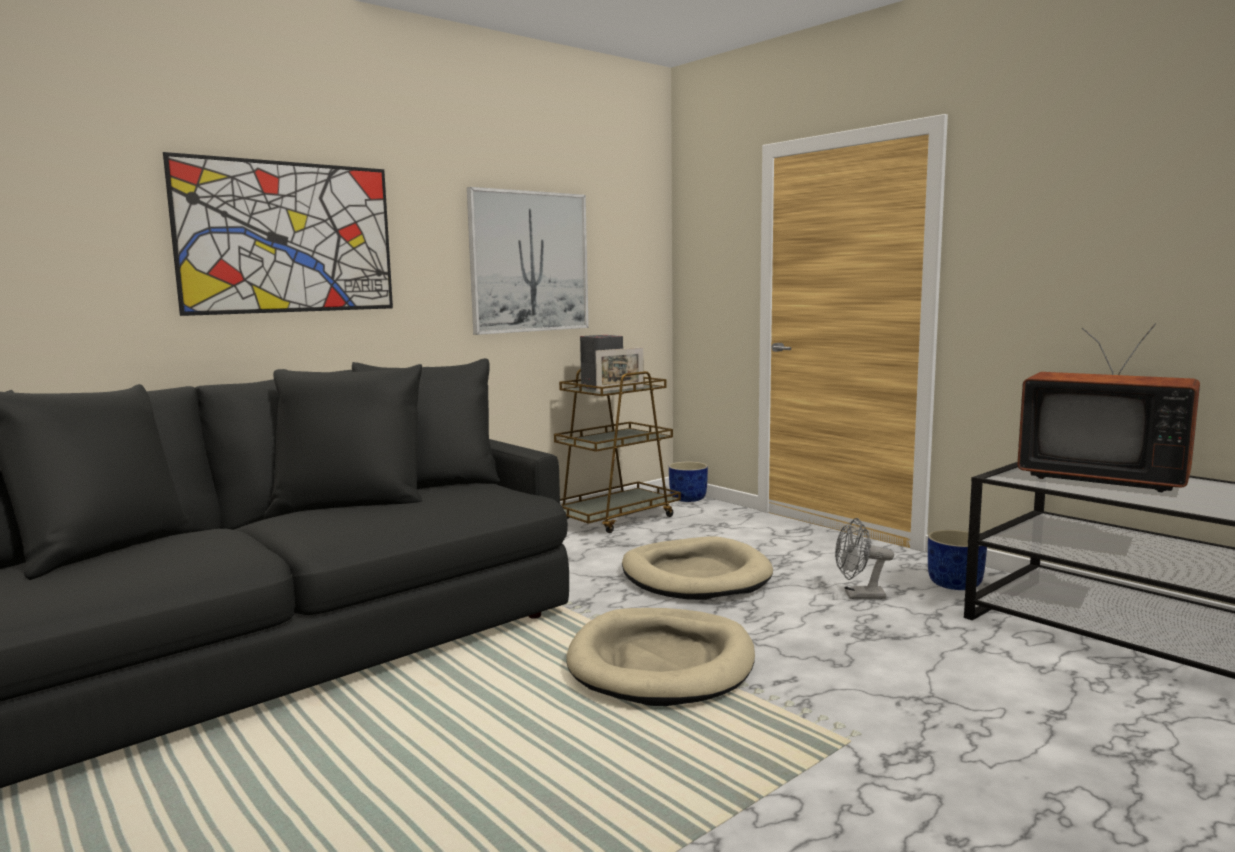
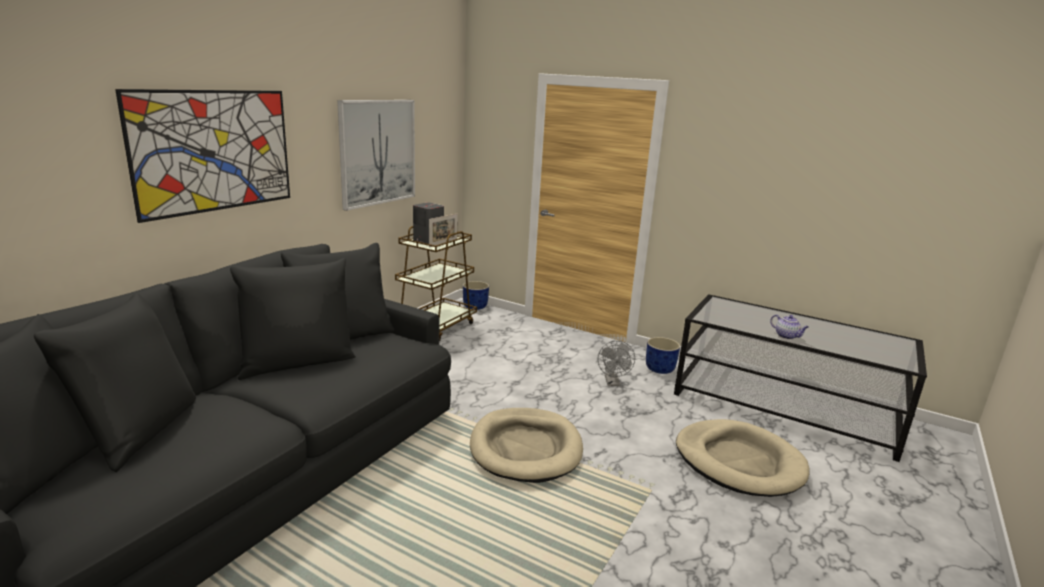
camera: 20 degrees left, 10 degrees up
(695, 576) = (512, 375): beige dog bed -> beige dog bed (739, 462)
(858, 595) = (613, 383): grey fan -> grey fan turned 75 degrees counterclockwise
(1101, 478) = (748, 315): television -> none
(1165, 502) = (787, 336): none -> teapot

